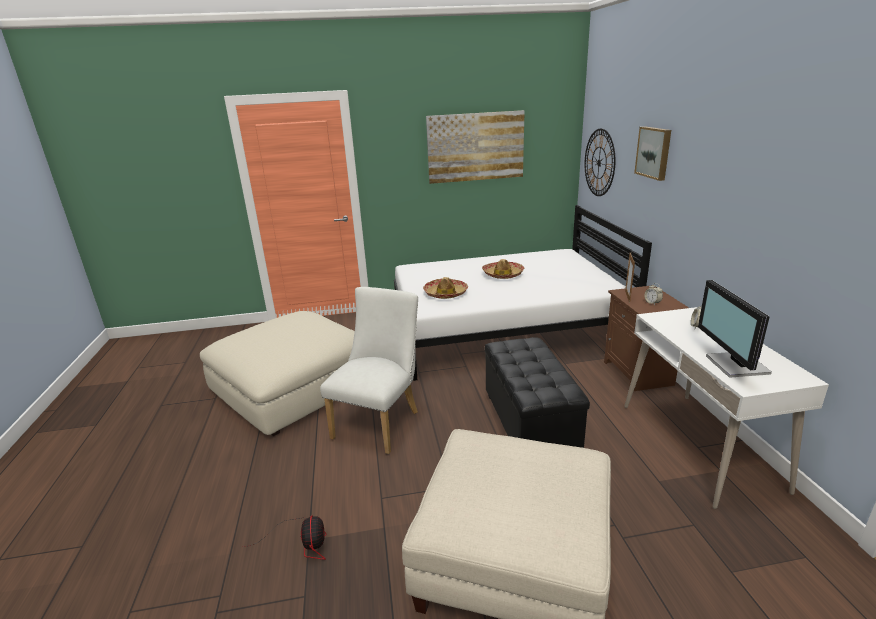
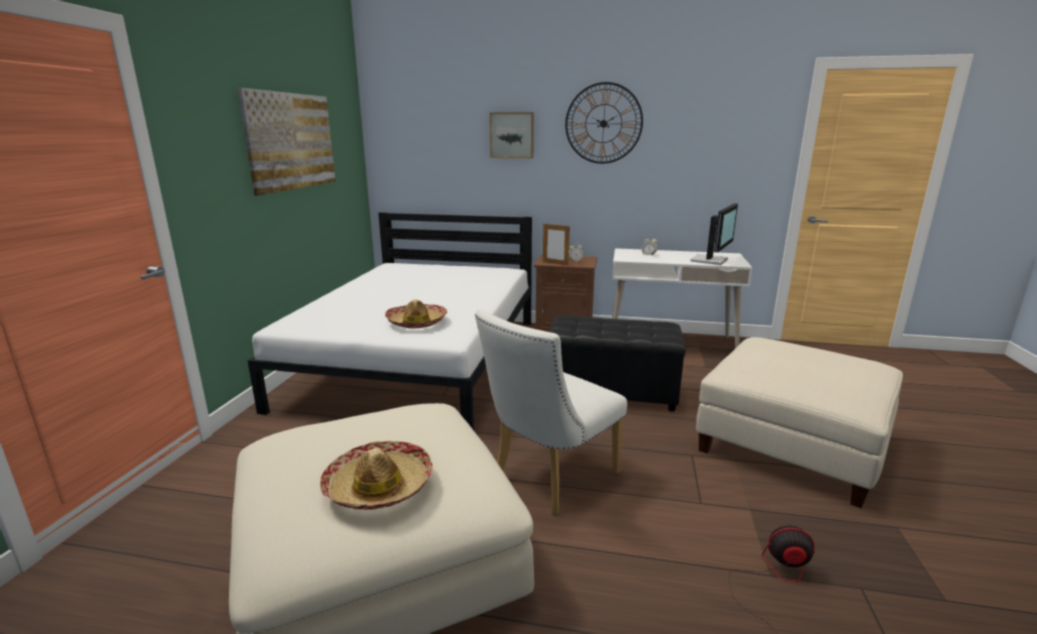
camera: 70 degrees left, 5 degrees down
(380, 421) = (548, 478): white chair -> white chair turned 90 degrees counterclockwise
(503, 274) = (410, 292): hat -> hat (379, 486)
(599, 162) = (412, 159): wall clock -> wall clock (603, 123)
(735, 365) = (711, 260): monitor -> monitor turned 75 degrees counterclockwise

